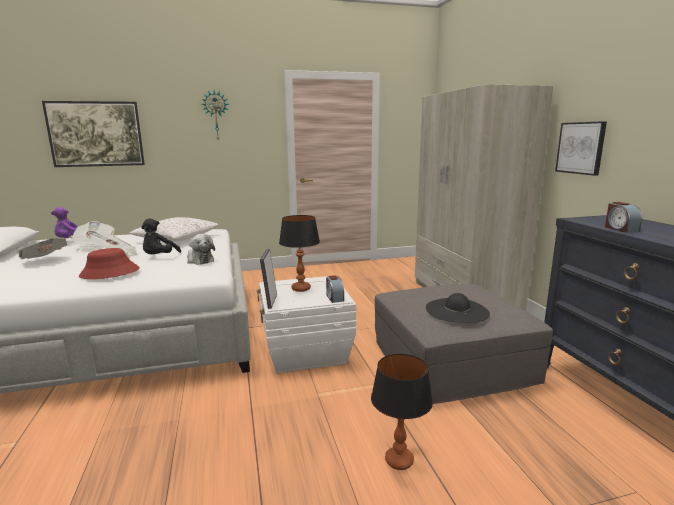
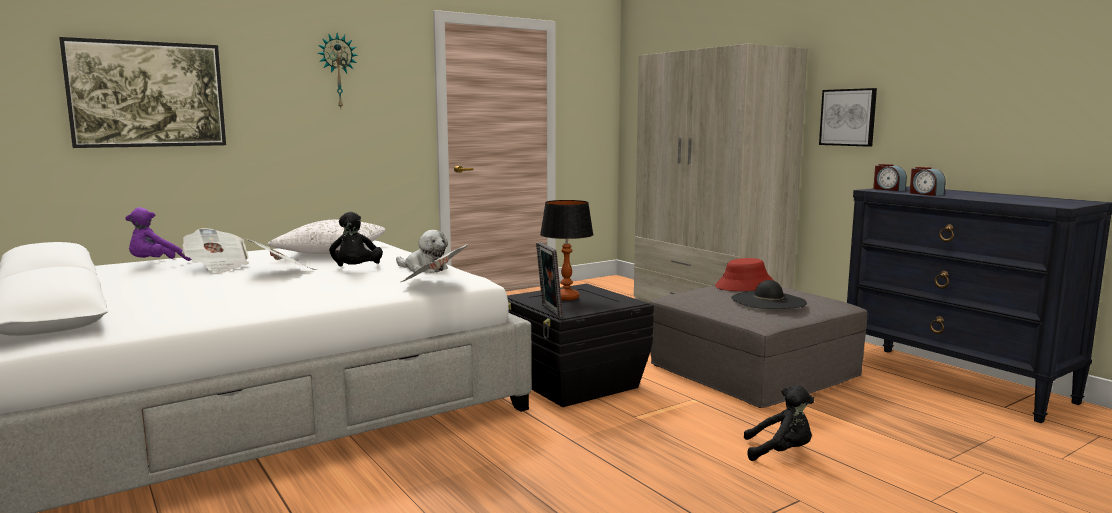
camera: 20 degrees left, 5 degrees down
(45, 260) = (173, 285): newspaper -> newspaper (434, 282)
(109, 273) = (325, 287): red hat -> red hat (745, 286)
(305, 351) = (574, 383): white storage box -> black storage box
(334, 298) = (622, 301): alarm clock -> alarm clock (888, 189)
(399, 461) = (780, 452): table lamp -> black plush toy

